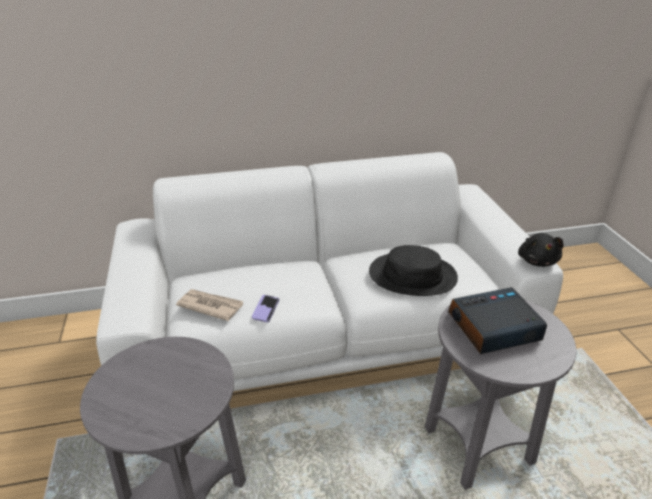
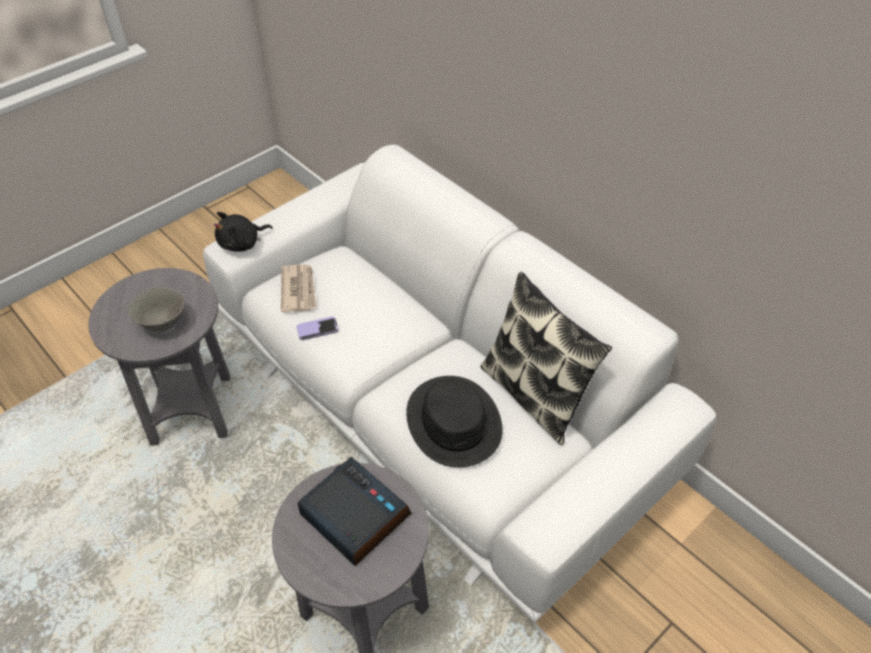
camera: 60 degrees right, 15 degrees up
(184, 383) = (163, 323): none -> grey bowl
(406, 243) = (534, 394): none -> pillow
(537, 260) = (548, 534): black plush toy -> black plush toy (242, 243)

